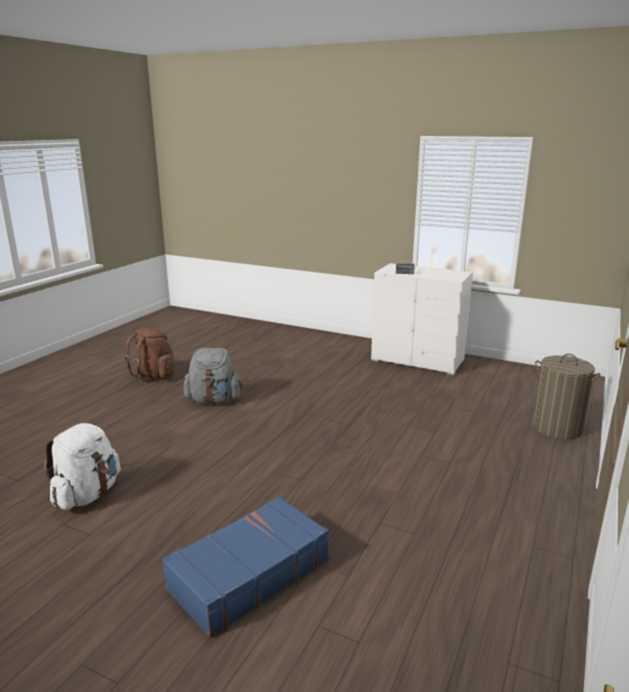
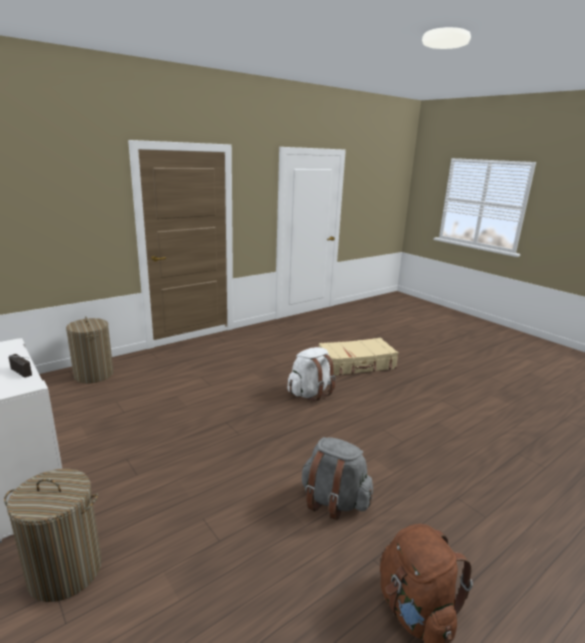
camera: 155 degrees left, 0 degrees up
(87, 494) = (452, 424): white backpack -> white backpack (310, 393)
(248, 574) = (357, 364): blue suitcase -> beige suitcase
(338, 350) = (65, 571): none -> laundry basket

